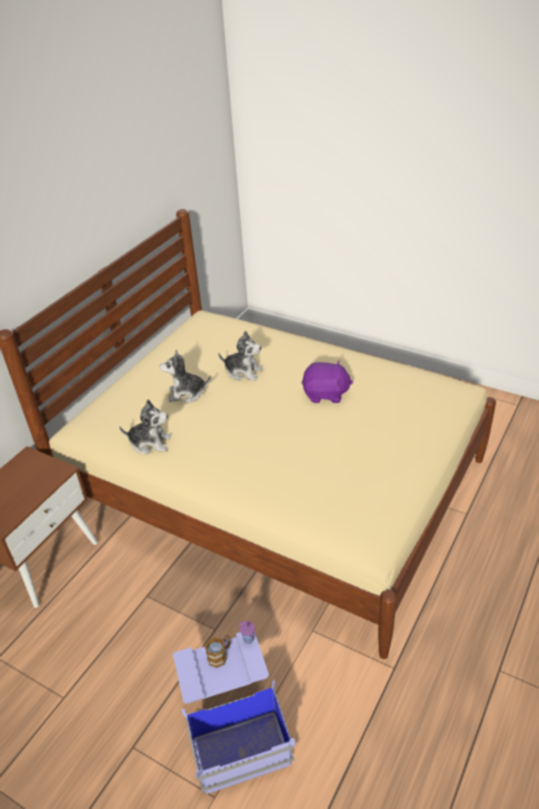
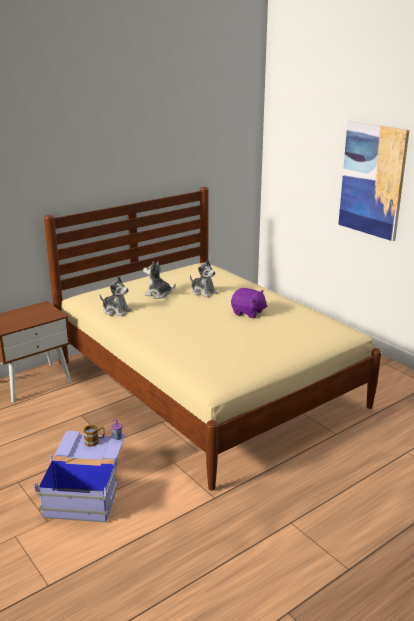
camera: 20 degrees right, 15 degrees down
(421, 166) = (372, 180): none -> picture

